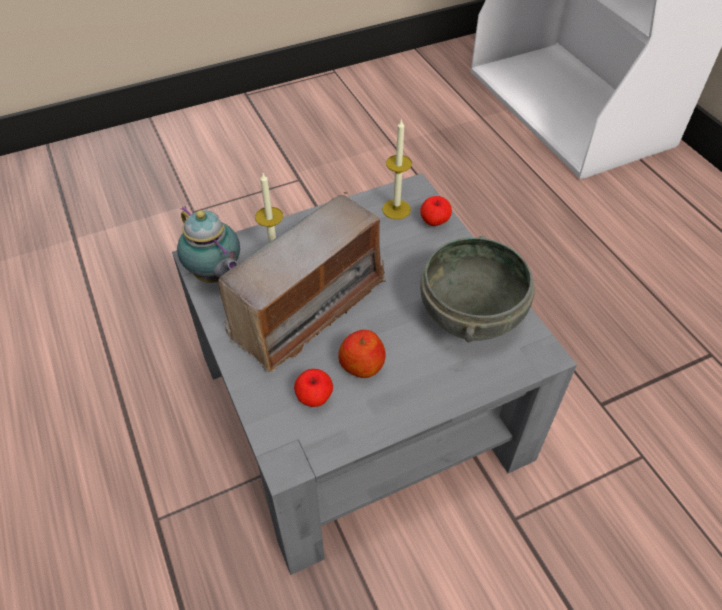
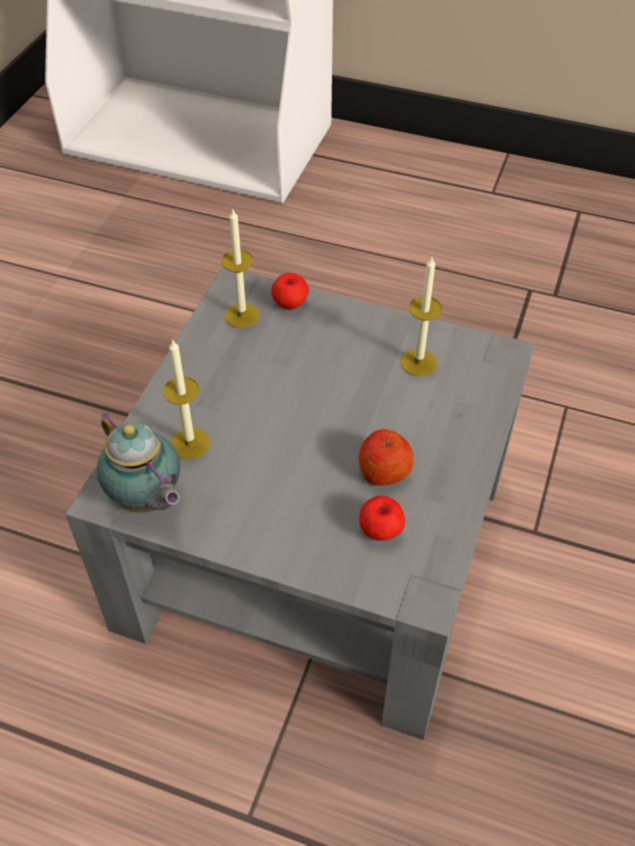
camera: 45 degrees left, 0 degrees up
(216, 276) = (147, 500): teapot -> teapot turned 45 degrees clockwise
(308, 308) = (276, 460): radio -> none
(472, 316) = (418, 362): grey bowl -> candle

